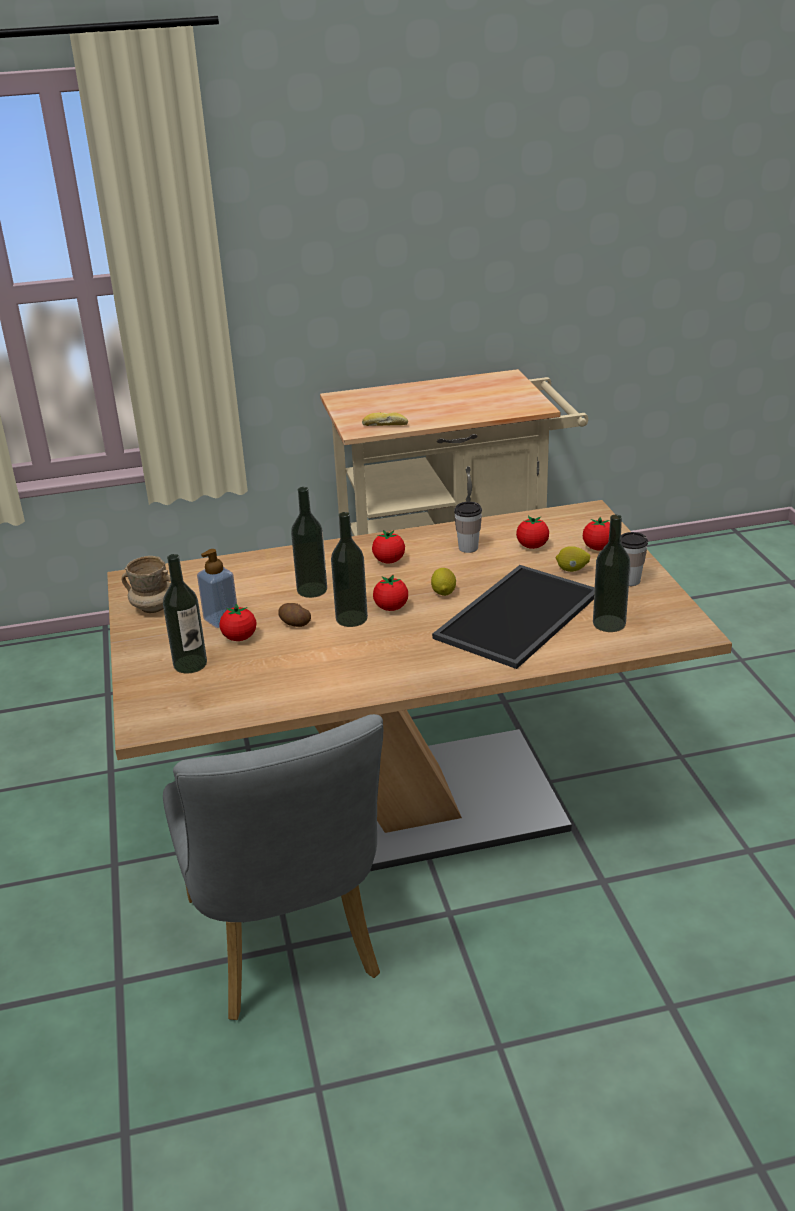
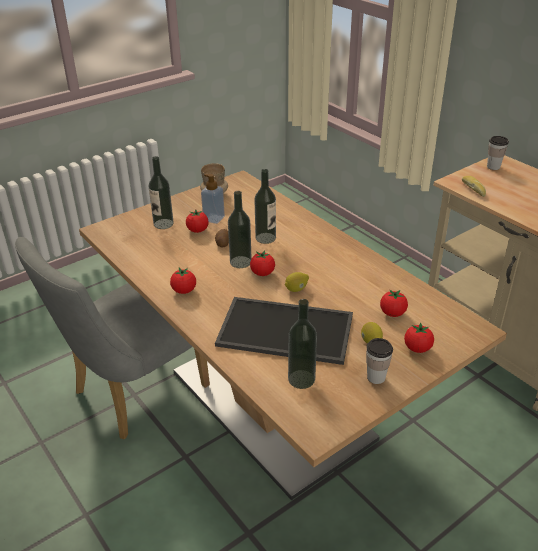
camera: 65 degrees right, 5 degrees up
(389, 561) = (322, 256): tomato -> tomato (184, 290)
(468, 548) = (366, 284): cup -> cup (493, 167)

